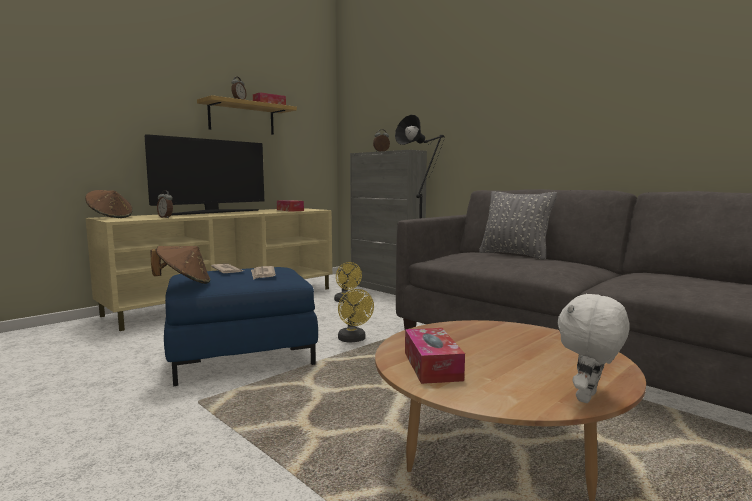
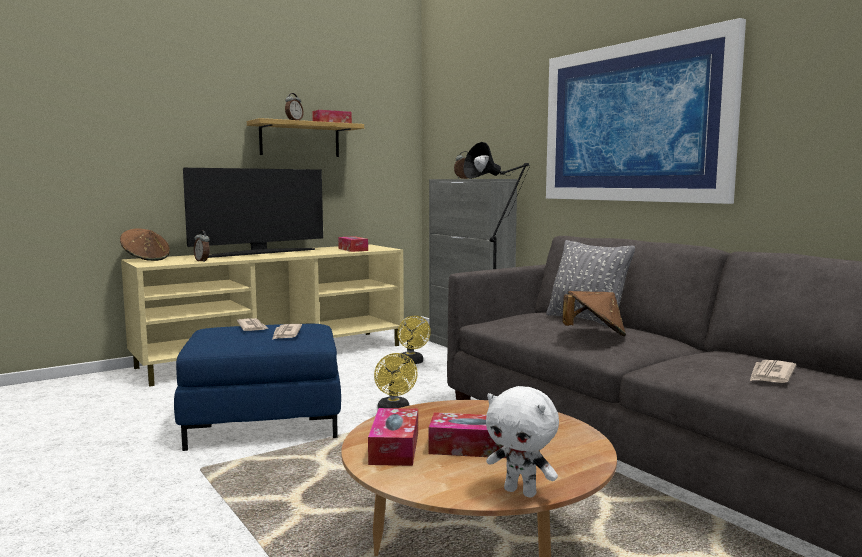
camera: 10 degrees right, 0 degrees up
(184, 283) = (198, 342): brown hat -> brown hat (595, 335)
(501, 360) = (470, 447): none -> tissue box
(531, 100) = (633, 122): none -> picture
(589, 398) = (521, 492): white plush toy -> white plush toy turned 105 degrees counterclockwise
(712, 285) = (771, 375): none -> newspaper

